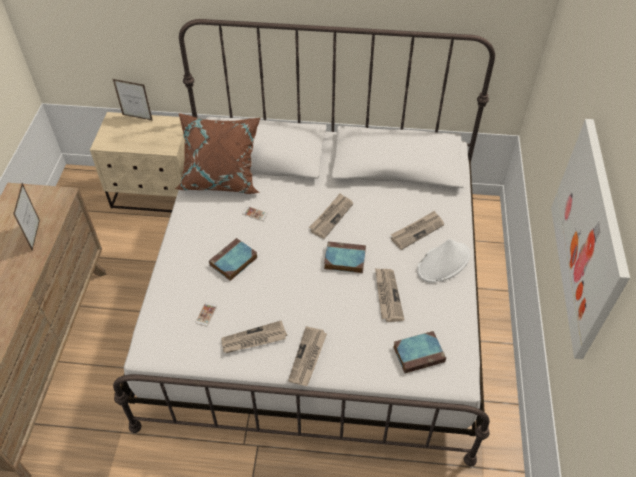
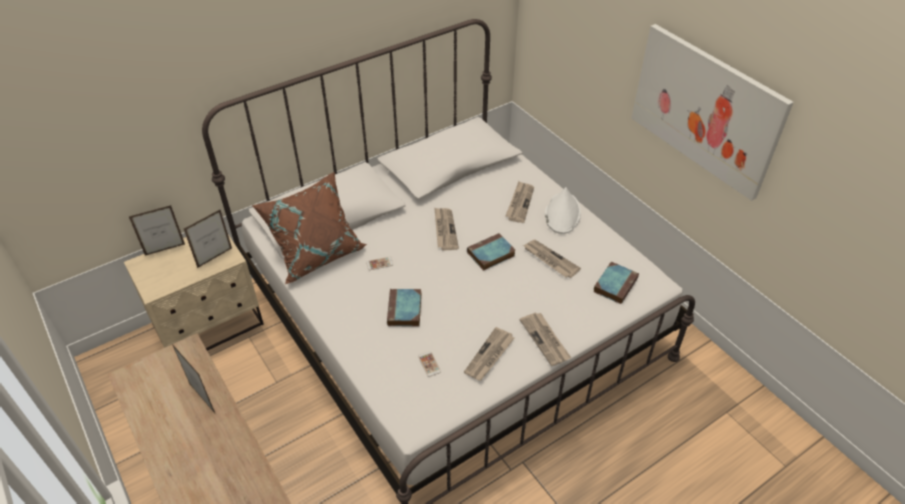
camera: 40 degrees left, 5 degrees down
(160, 142) = (215, 258): none -> picture frame

